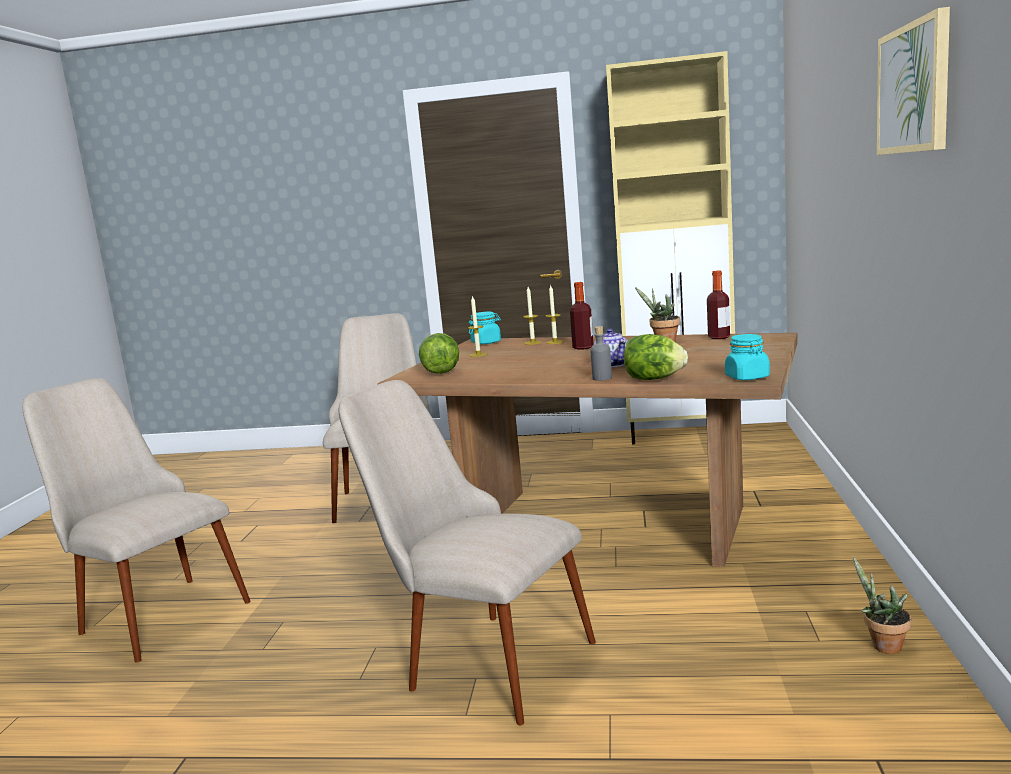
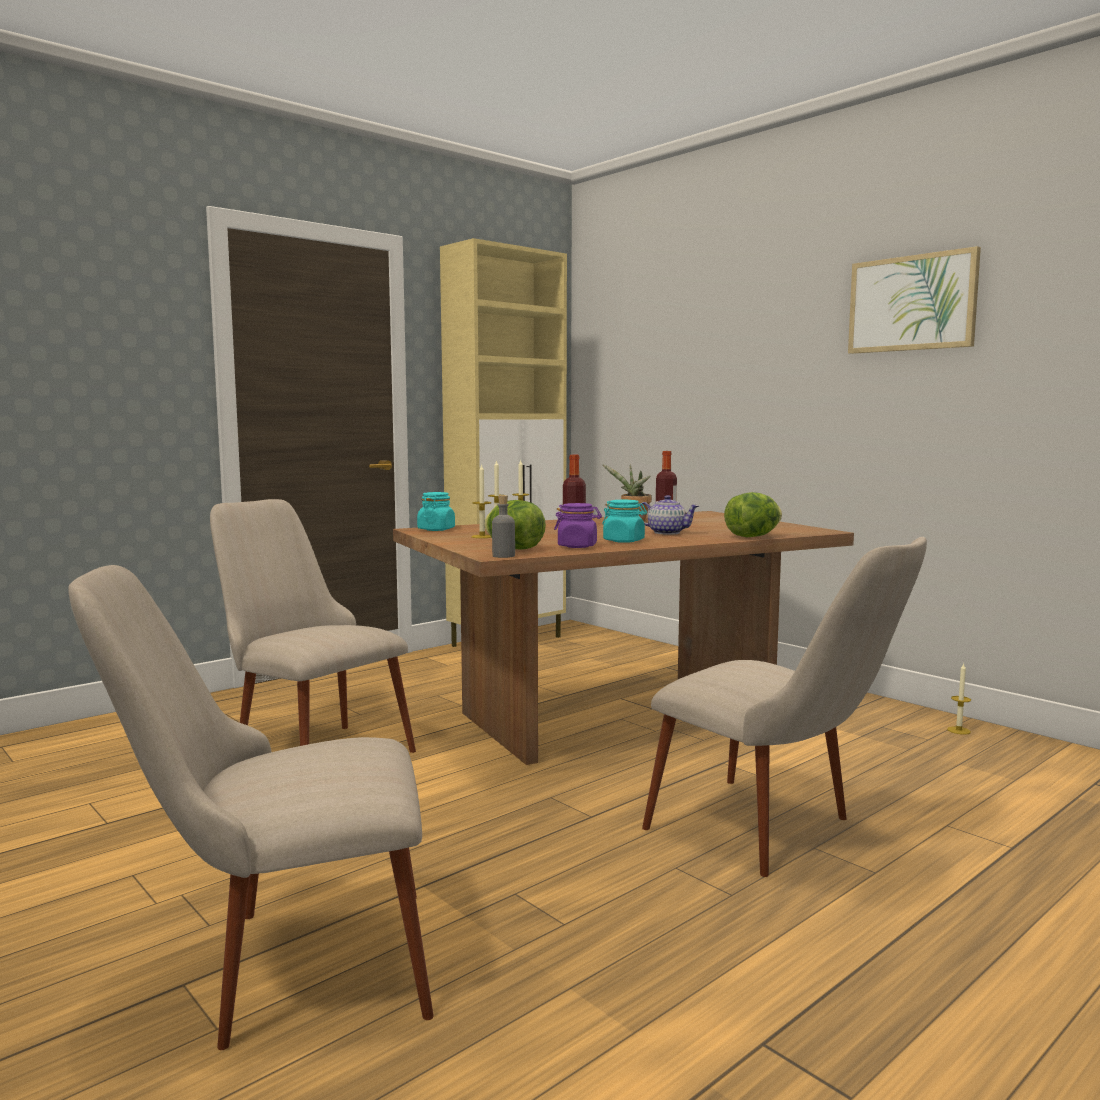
camera: 50 degrees left, 5 degrees down
(477, 657) = (777, 835): beige chair -> beige chair turned 120 degrees counterclockwise
(485, 374) = (577, 546): none -> purple jar
(602, 378) = (707, 539): grey bottle -> grey bottle (503, 556)
(747, 377) = (813, 531): turquoise jar -> turquoise jar (624, 541)
(882, 645) = (958, 730): potted plant -> candle

